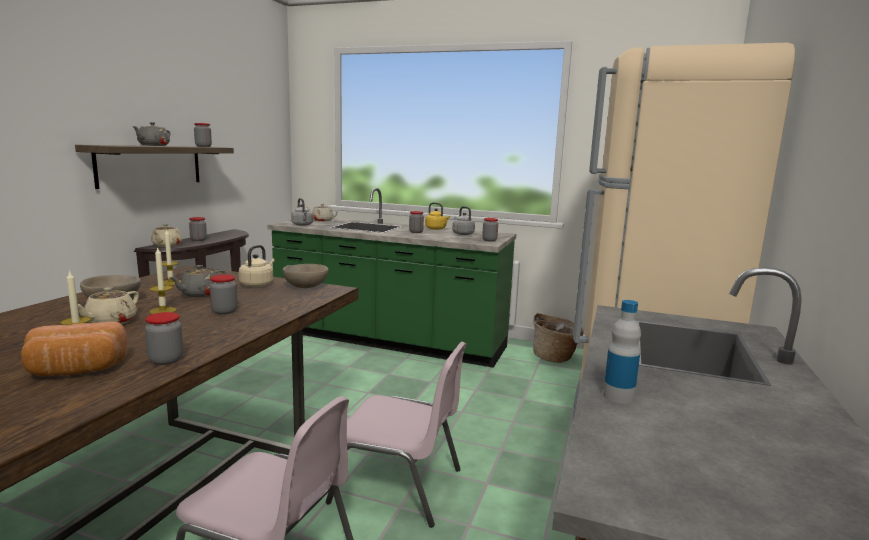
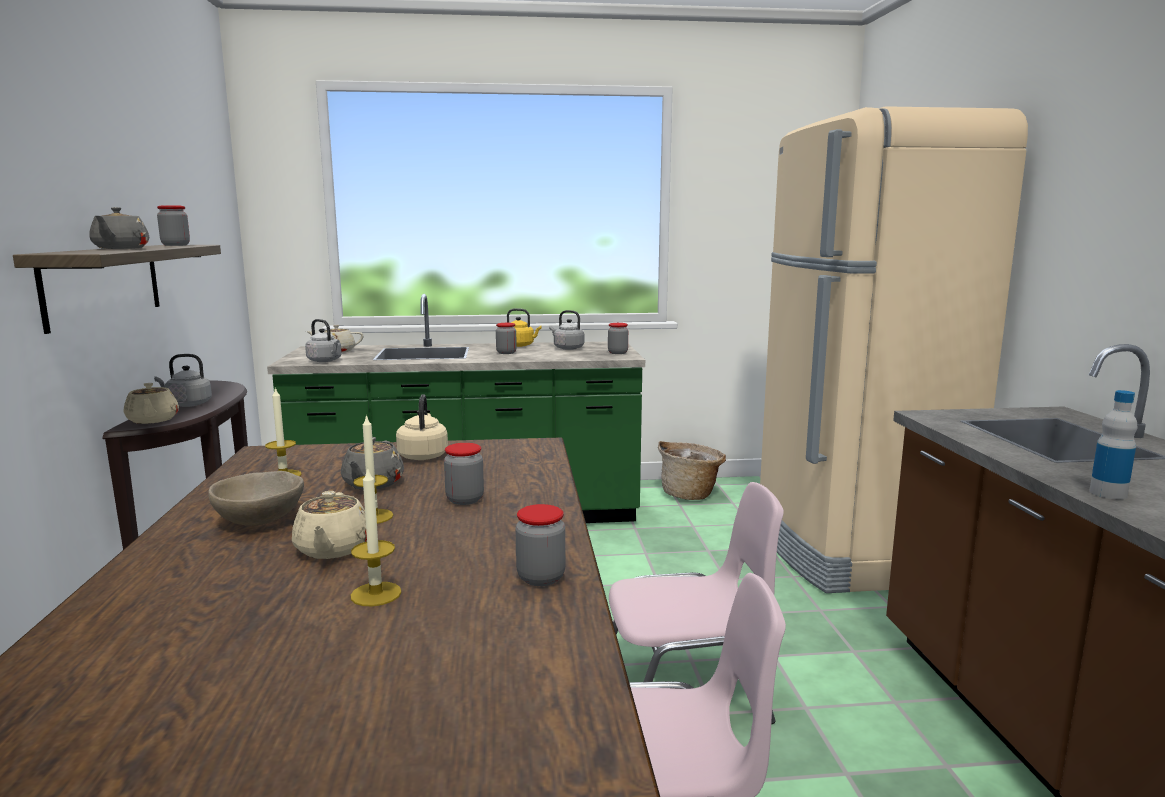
camera: 25 degrees left, 0 degrees up
(76, 371) = (452, 623): bread -> none
(198, 240) = (187, 404): jar -> grey kettle
(306, 287) = (496, 447): beige bowl -> none

